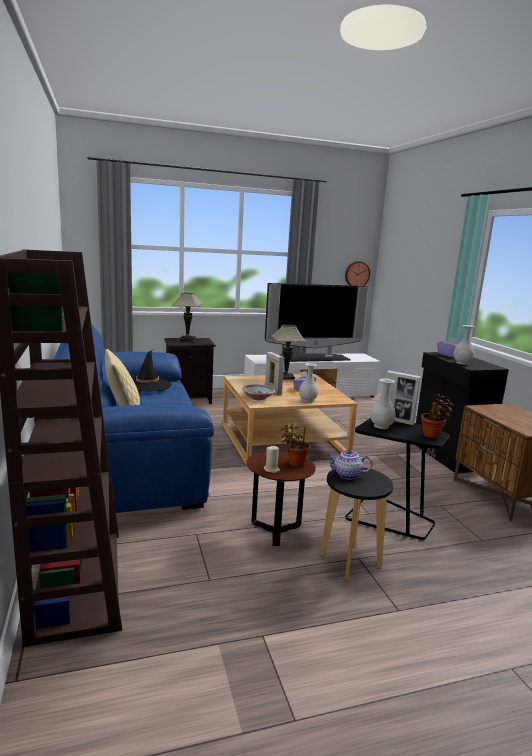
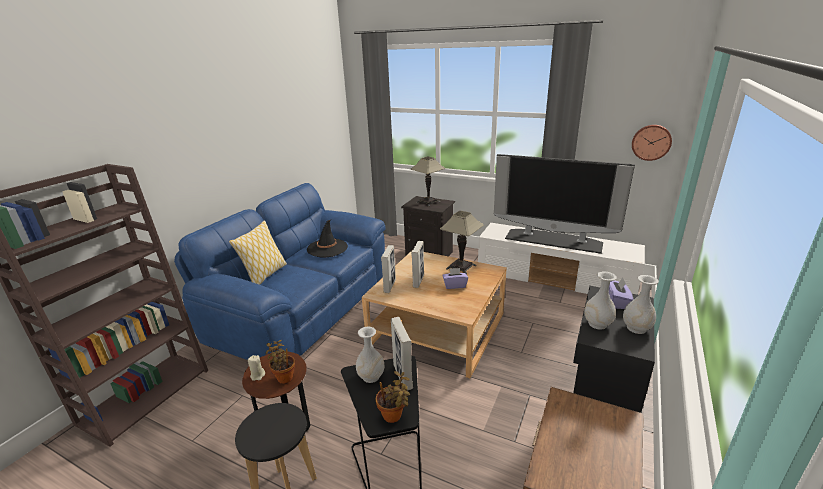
camera: 45 degrees right, 10 degrees up
(257, 398) = (389, 286): bowl -> picture frame
(308, 400) = (427, 304): white vase -> white vase (636, 328)
(346, 475) = (273, 416): teapot -> none

